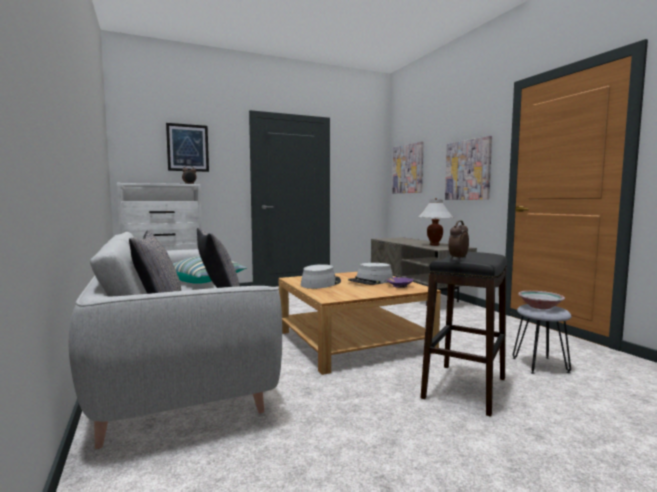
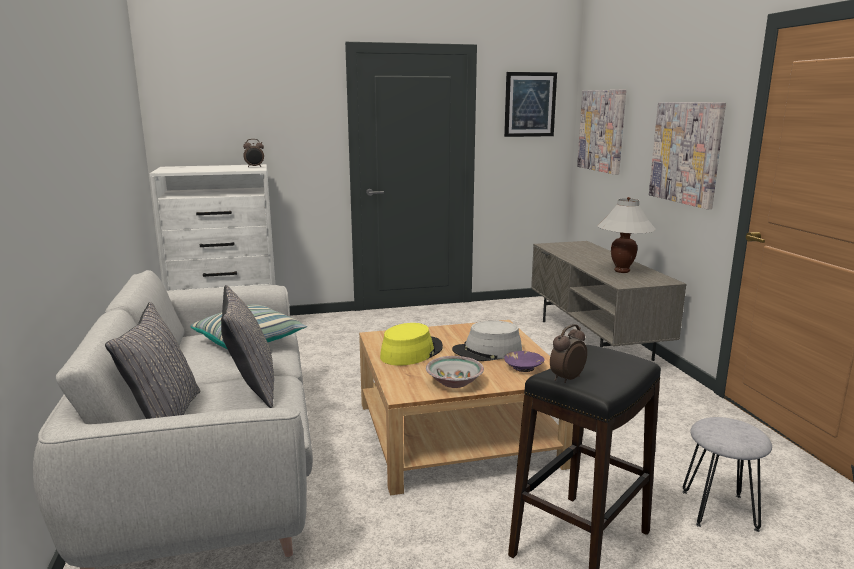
camera: 10 degrees right, 10 degrees up
(187, 148) = (253, 107): picture -> picture (529, 104)
(320, 283) = (411, 352): grey hat -> yellow hat
(539, 306) = (725, 428): bowl -> bowl (454, 382)

